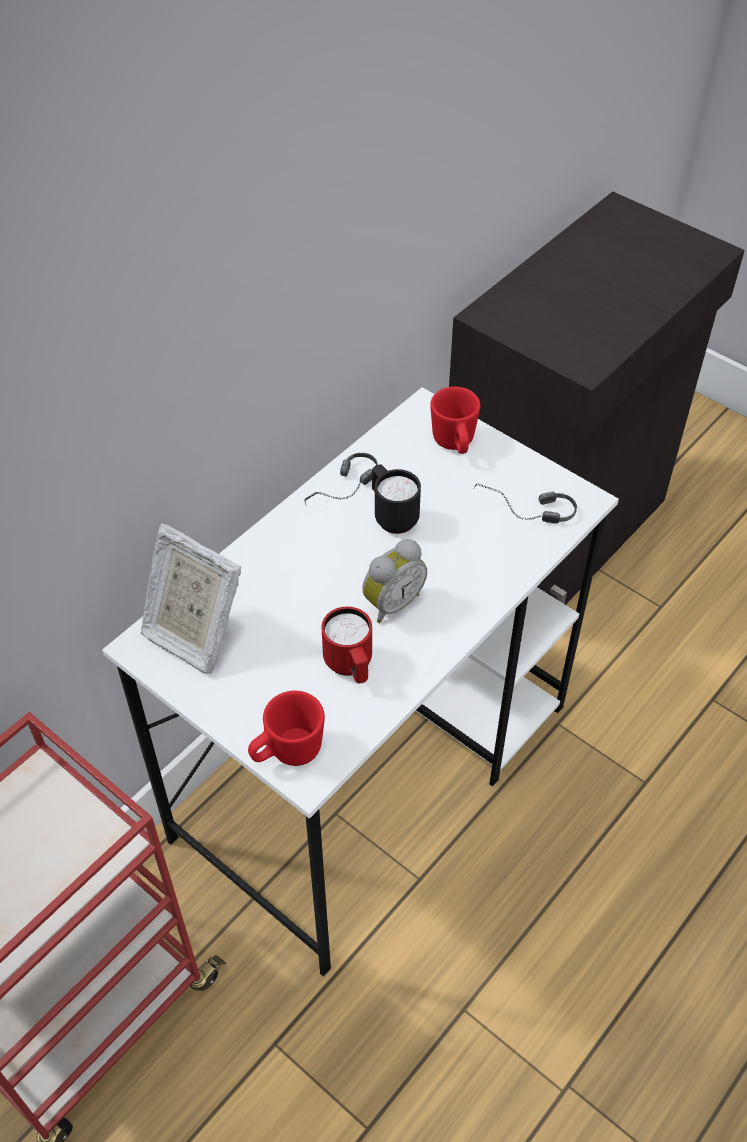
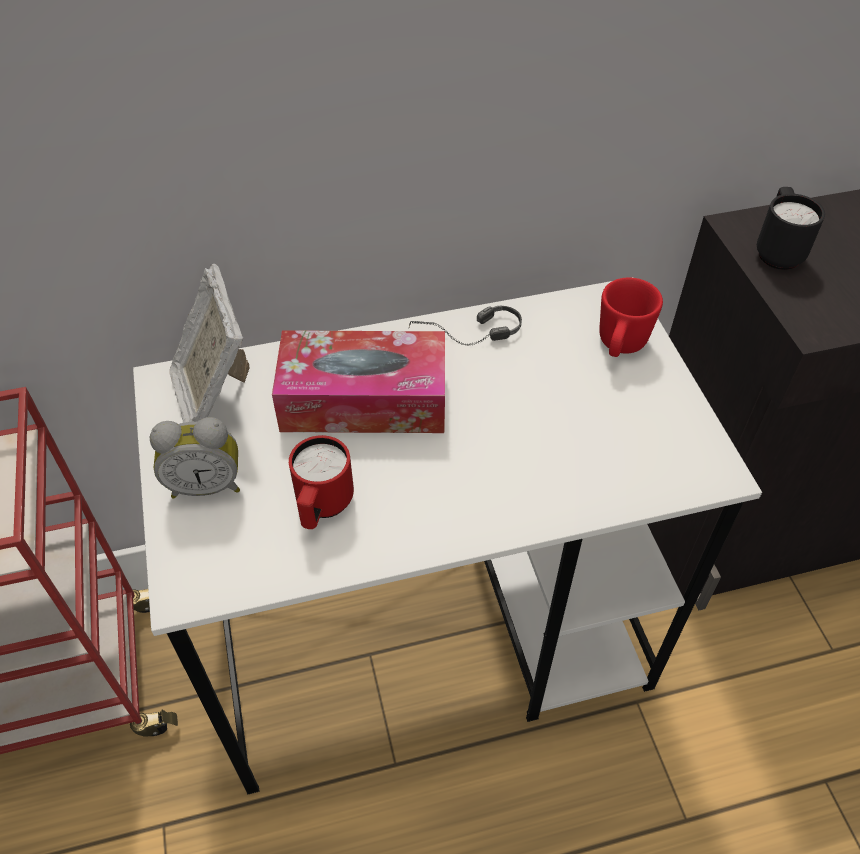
camera: 35 degrees right, 0 degrees up
(287, 752) = (188, 556): red mug -> none
(309, 576) = (364, 399): none -> tissue box
(391, 603) = (418, 467): alarm clock -> alarm clock (206, 484)
(392, 516) = (494, 384): black mug -> black mug (777, 251)
(524, 512) = (637, 450): headphones -> none

